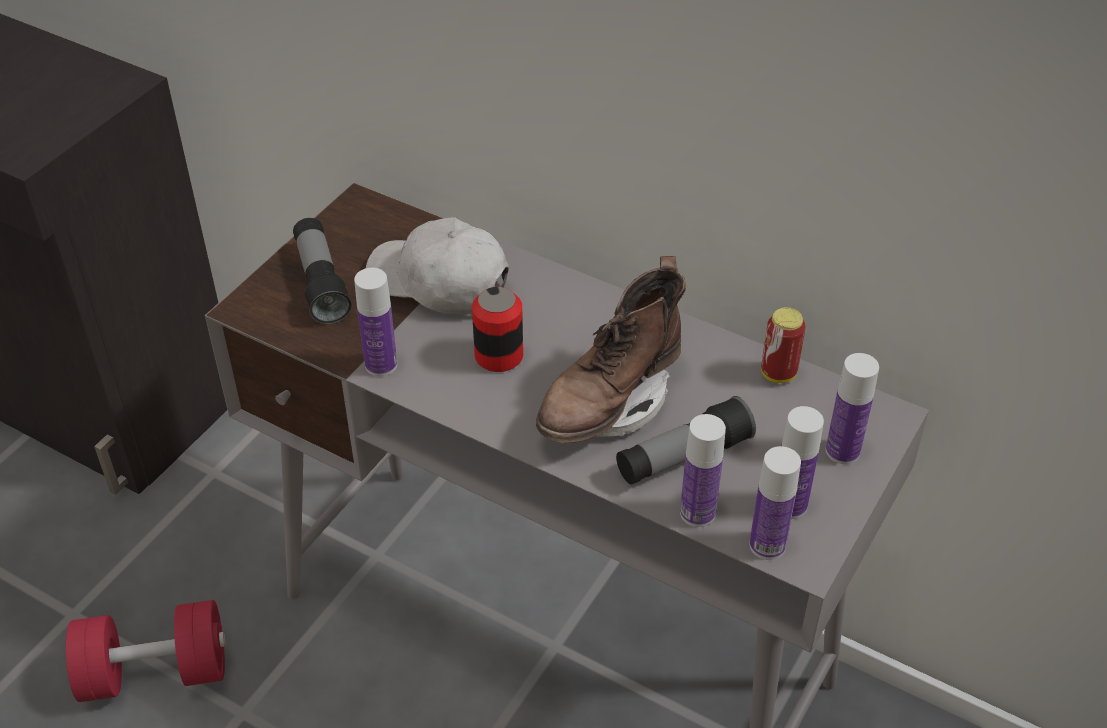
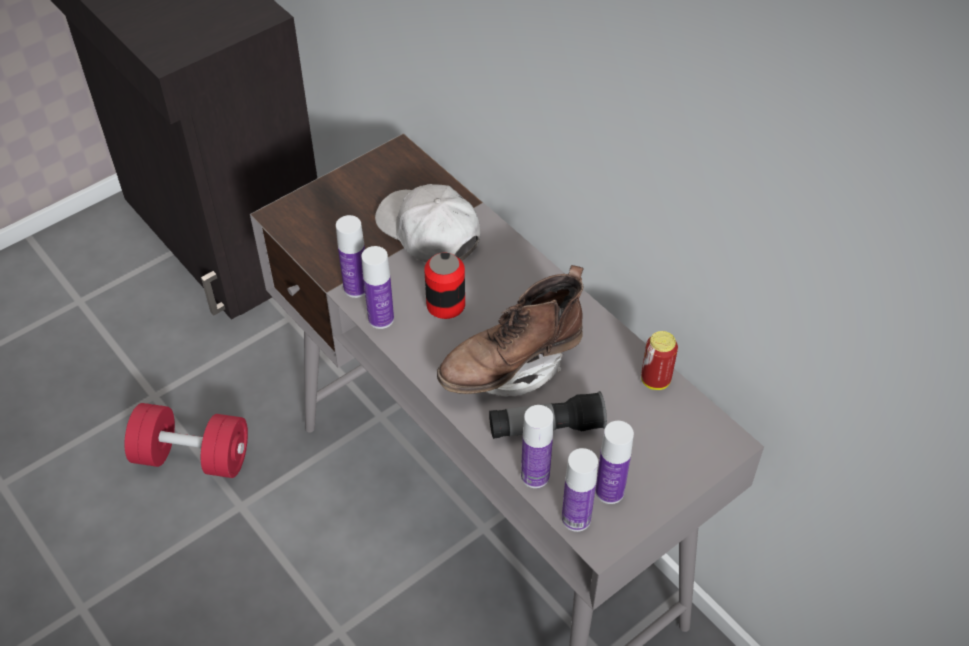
camera: 20 degrees right, 5 degrees up
(321, 282) = (343, 210): flashlight -> none
(842, 451) = (674, 460): bottle -> bottle (381, 318)

